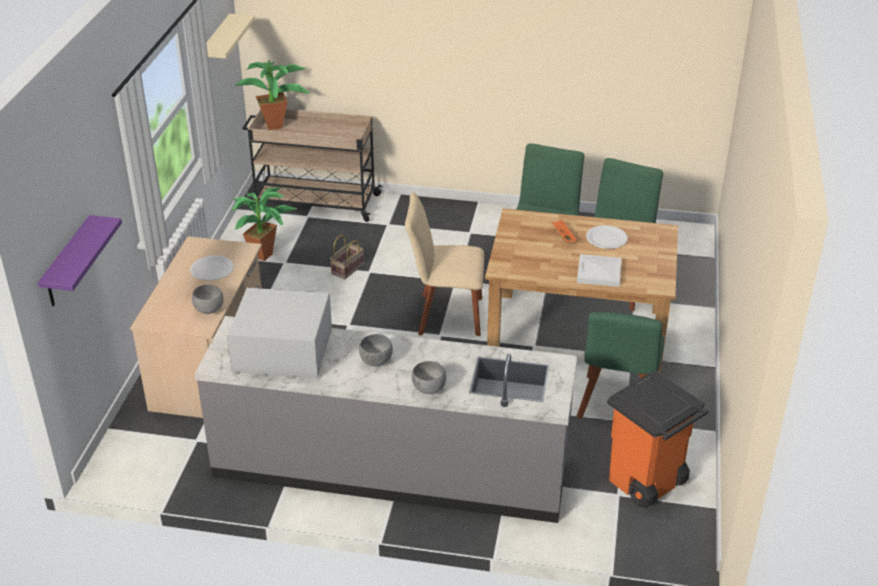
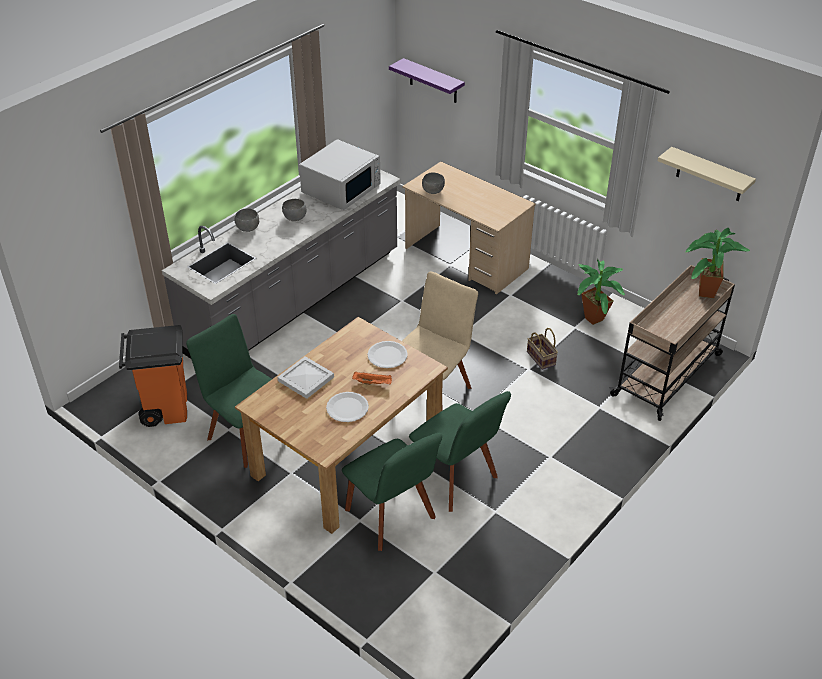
camera: 120 degrees right, 5 degrees up
(212, 269) = (481, 203): white plate -> white plate (387, 355)

